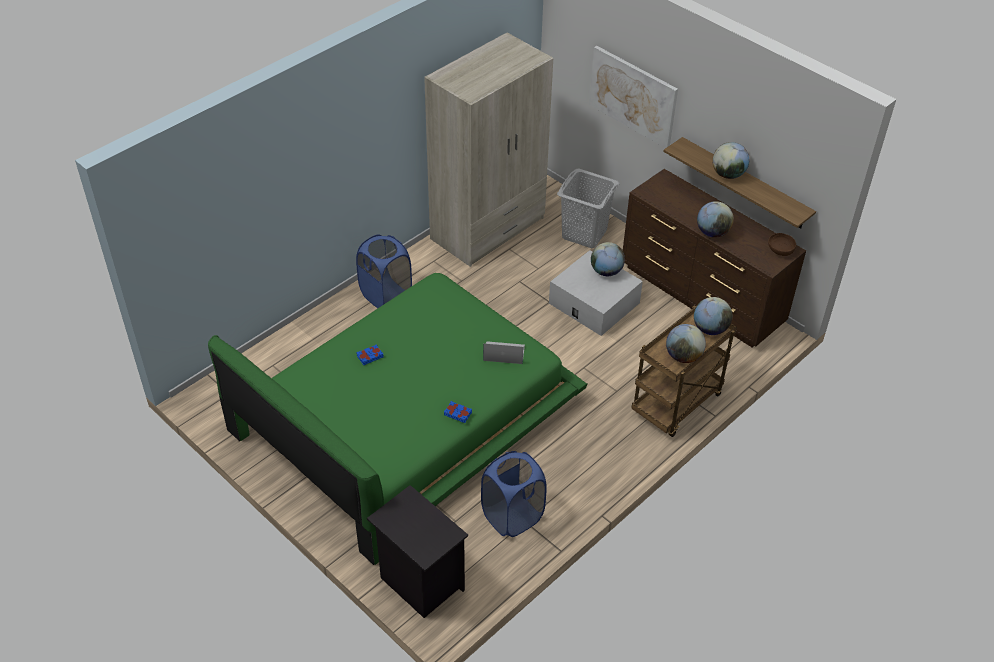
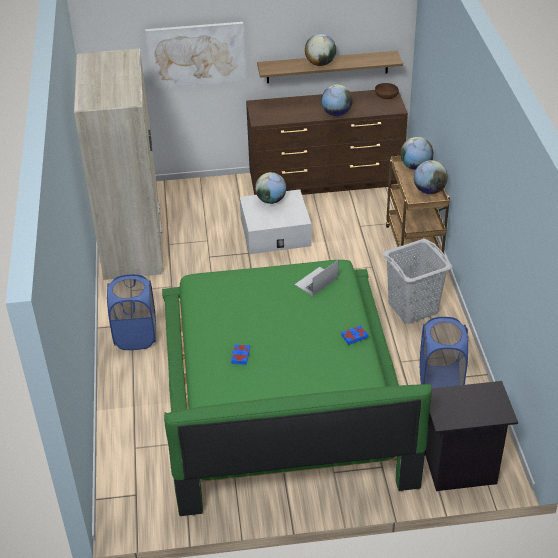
camera: 50 degrees left, 5 degrees down
(584, 234) = (201, 200): grey laundry basket -> grey laundry basket (413, 308)

